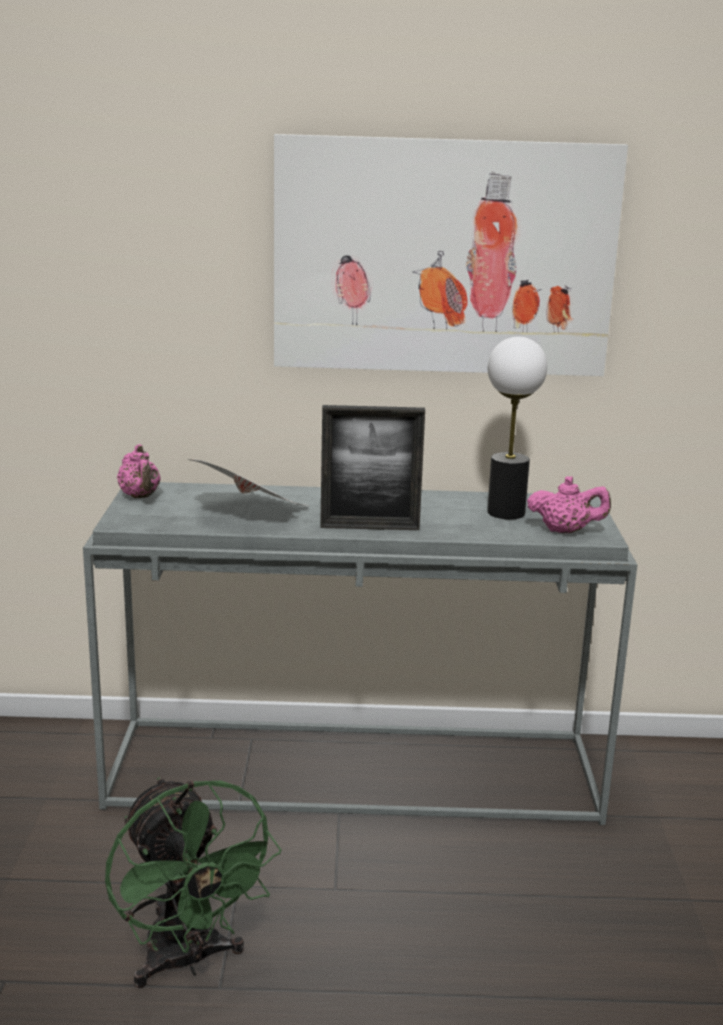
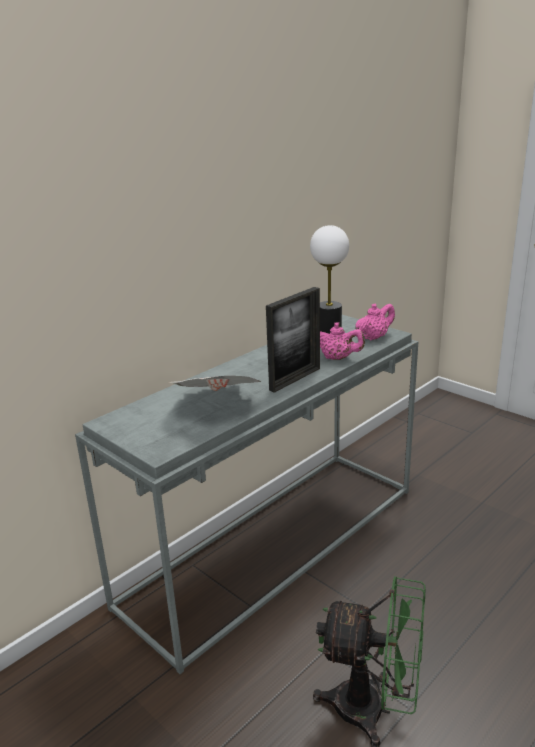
camera: 45 degrees left, 5 degrees up
(140, 497) = (124, 429): pink teapot -> pink teapot (337, 358)
(443, 257) = (250, 183): picture -> none

